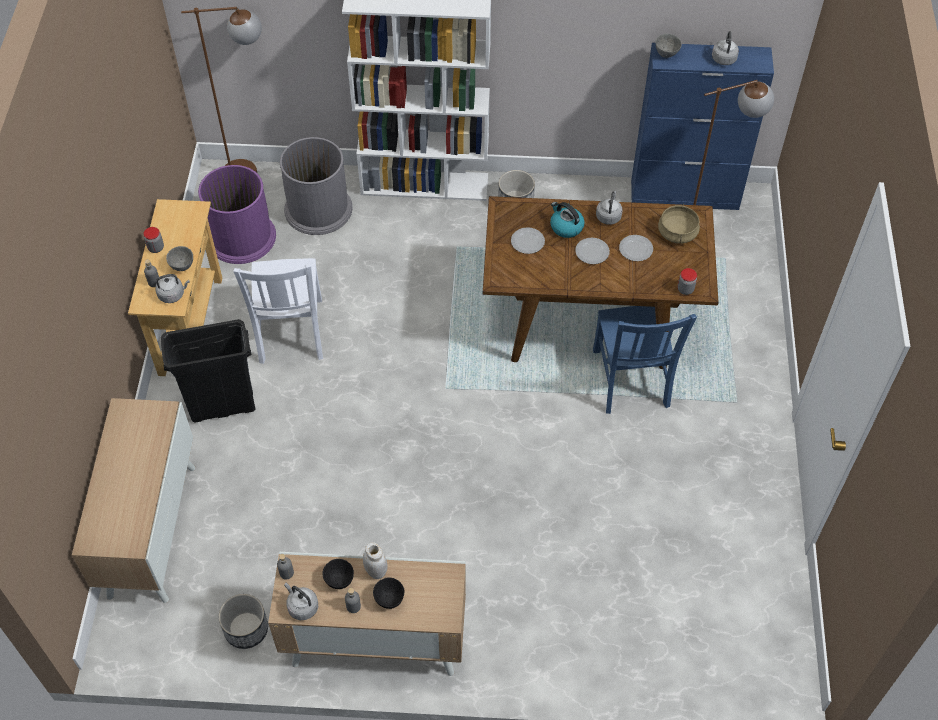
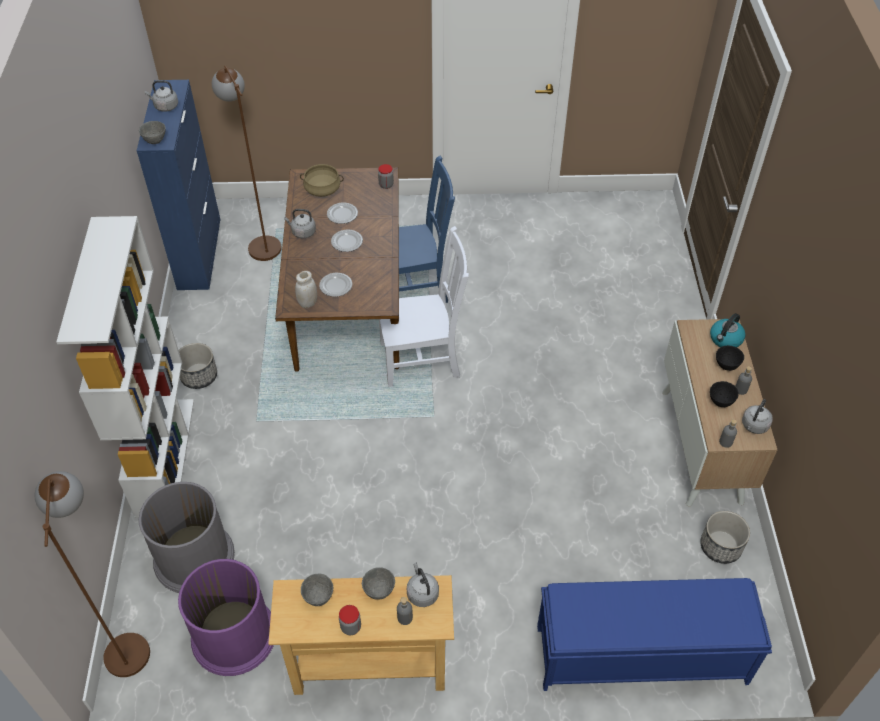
camera: 95 degrees left, 5 degrees down
(151, 529) = (639, 654): cabinet -> blue bench
(187, 228) = (318, 597): none -> grey bowl
(222, 407) = (479, 612): black trash can -> none
(290, 333) = (375, 559): white chair -> white chair (423, 359)
(376, 571) = (703, 377): white jar -> white jar (308, 303)
(566, 227) = (316, 260): kettle -> kettle (725, 339)

